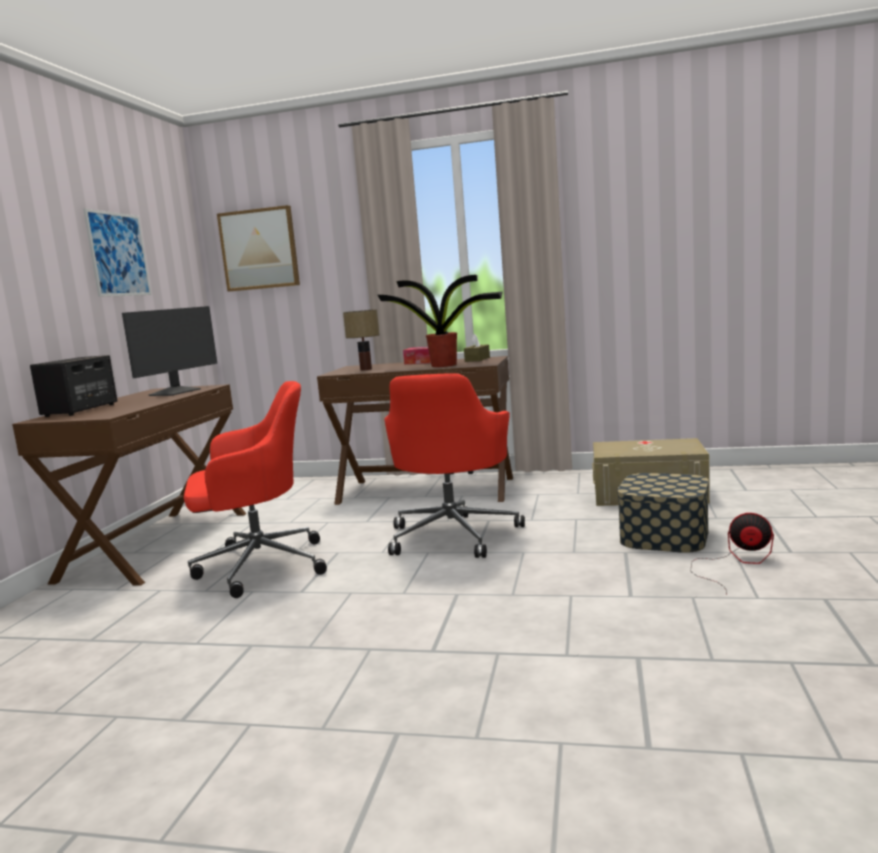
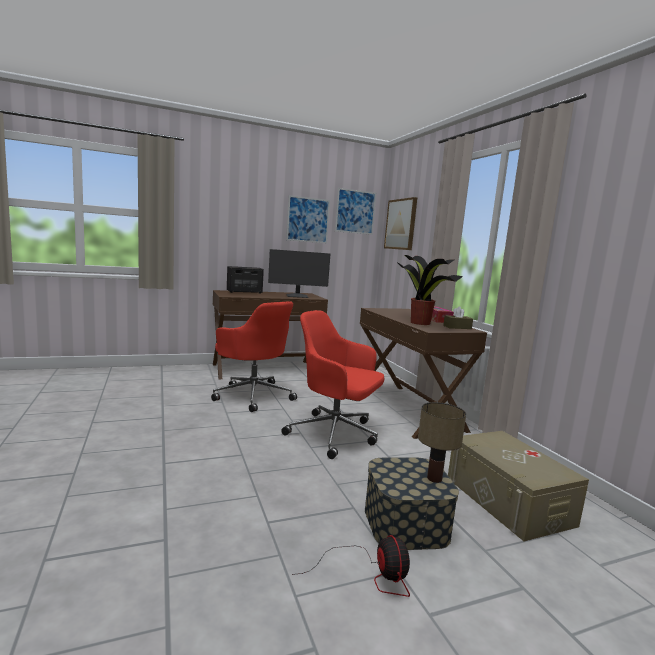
camera: 55 degrees right, 0 degrees up
(170, 235) = (355, 211): none -> picture
(365, 369) = (392, 312): table lamp -> table lamp (433, 478)
(453, 535) = (335, 434): red office chair -> red office chair turned 45 degrees clockwise

